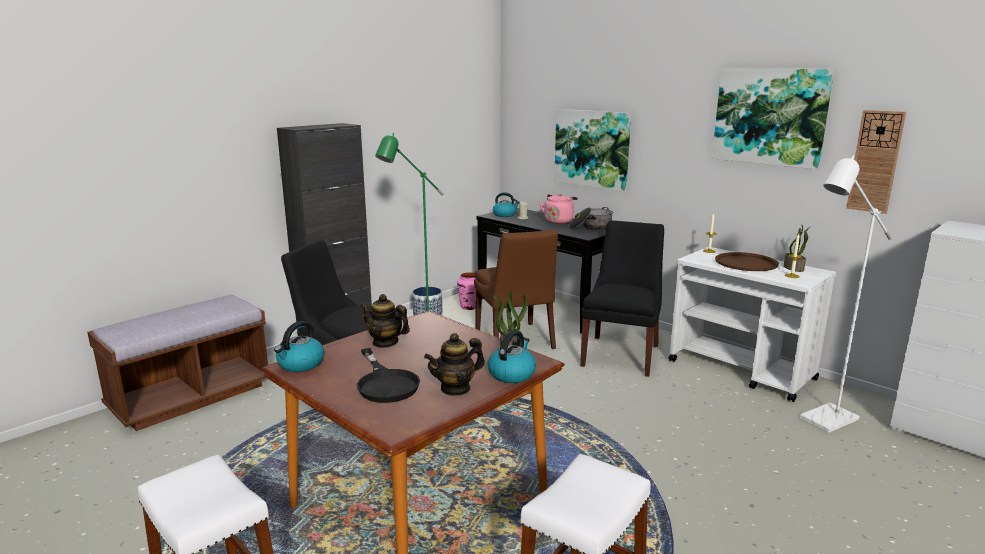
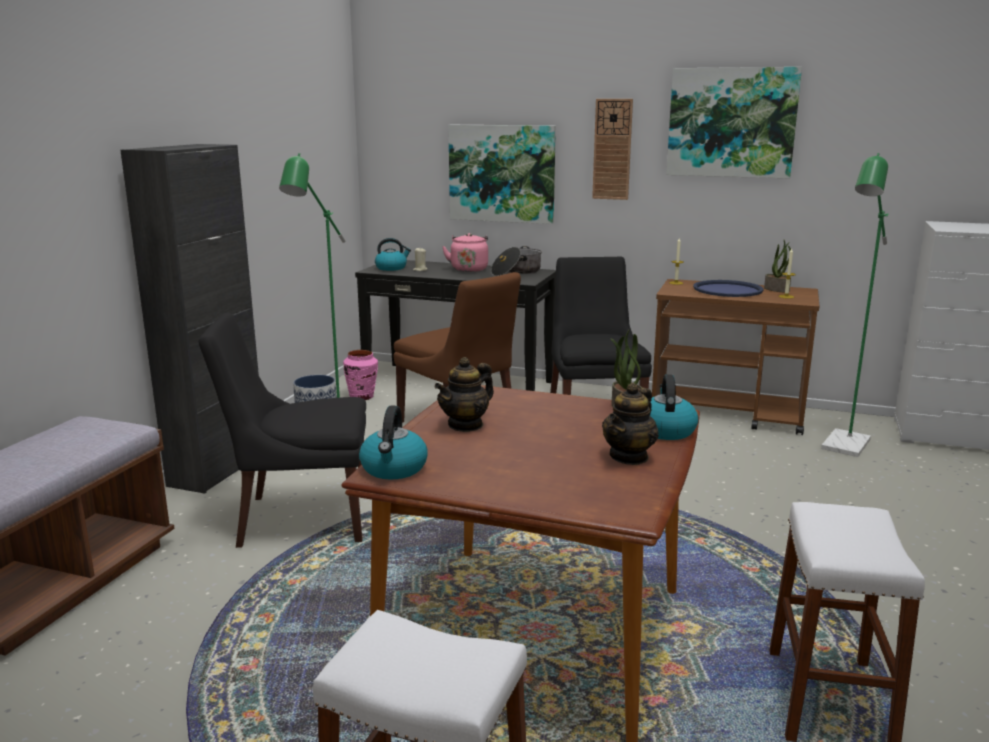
camera: 25 degrees left, 0 degrees up
(385, 342) = (465, 425): teapot -> teapot turned 45 degrees counterclockwise
(385, 383) = (539, 467): black frying pan -> none
(742, 370) = (728, 414): white cart -> brown cart
(746, 263) = (727, 290): brown tray -> blue tray
(822, 421) = (843, 448): white floor lamp -> green floor lamp
(875, 161) = (849, 166): wall clock -> wall clock (612, 149)

